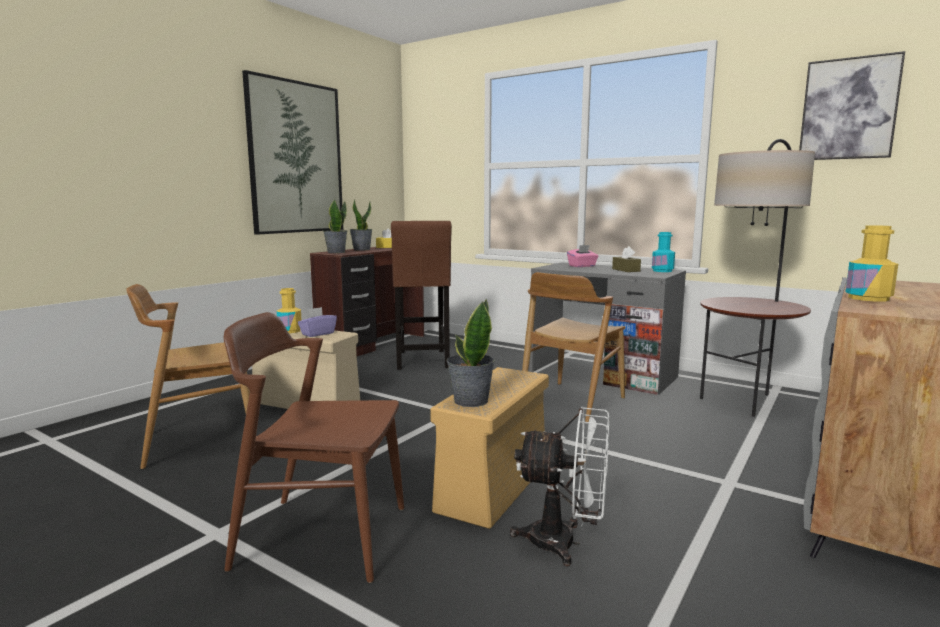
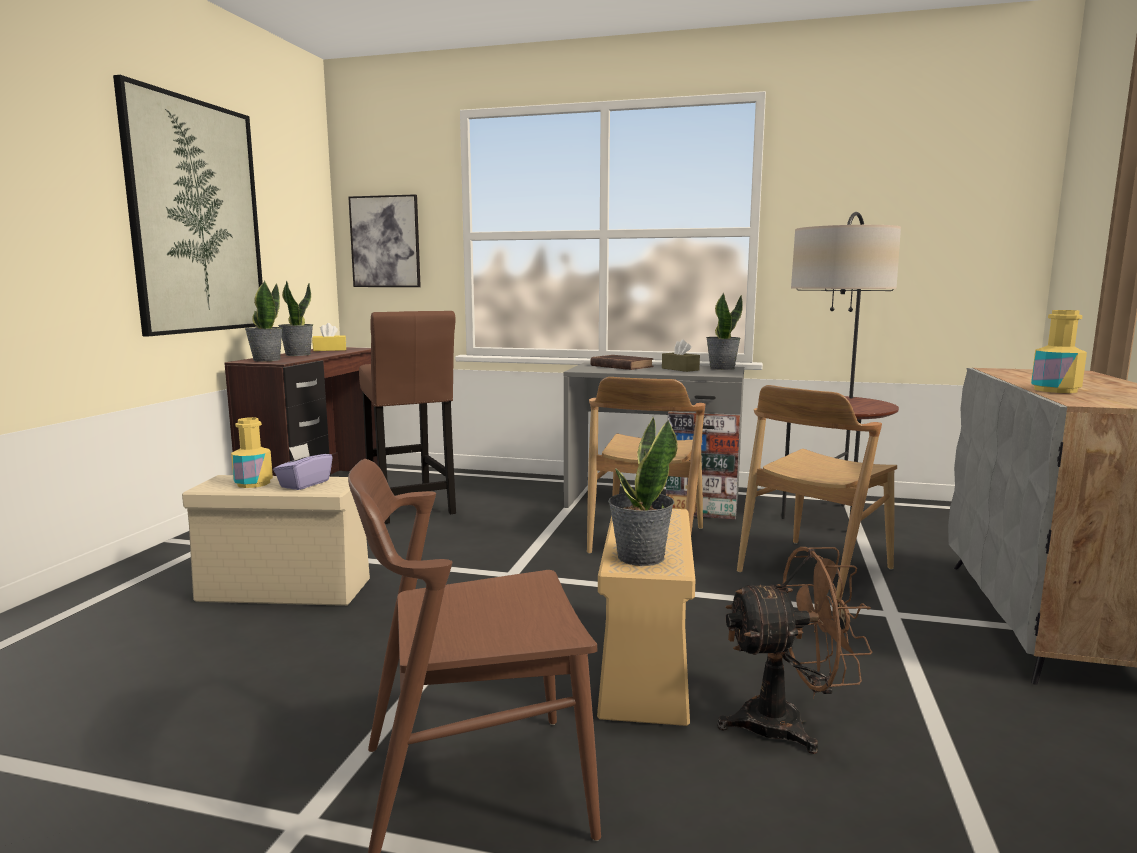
camera: 20 degrees left, 0 degrees up
(200, 441) = (150, 677): brown chair -> brown chair (813, 570)
(565, 543) = (788, 724): white fan -> brown fan
(582, 266) = (620, 366): pink tissue box -> brown book
(662, 271) = (721, 368): turquoise bottle -> potted plant
(848, 109) = (910, 181): picture -> picture (385, 242)

